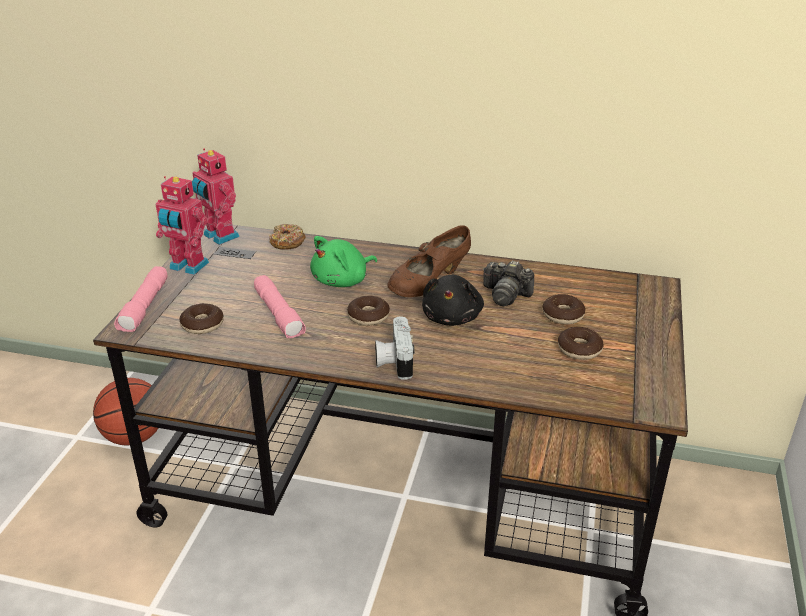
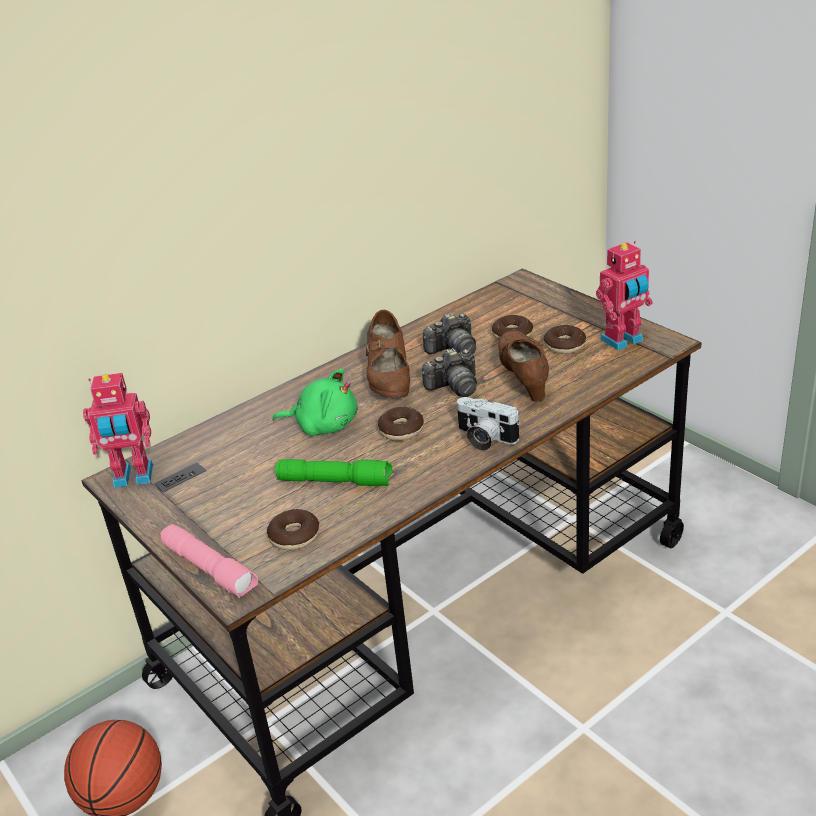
camera: 50 degrees left, 0 degrees up
(187, 267) = (166, 517): toy robot -> toy robot (623, 341)
(279, 314) = (336, 481): pink flashlight -> green flashlight
(287, 242) = (208, 437): donut -> none
(342, 281) = (324, 425): green plush toy -> green plush toy turned 75 degrees counterclockwise
(452, 317) = (454, 387): black plush toy -> camera
(501, 347) = (524, 379): none -> brown shoe

